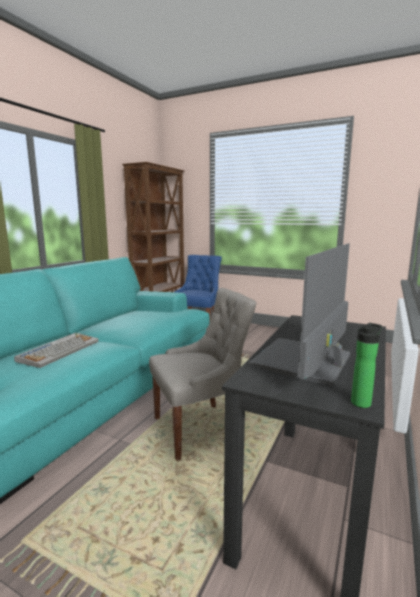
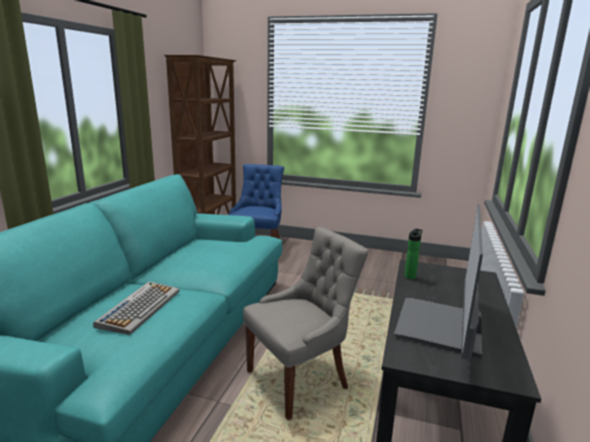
camera: 10 degrees left, 5 degrees up
(362, 402) = (514, 375): bottle -> bottle (410, 276)

